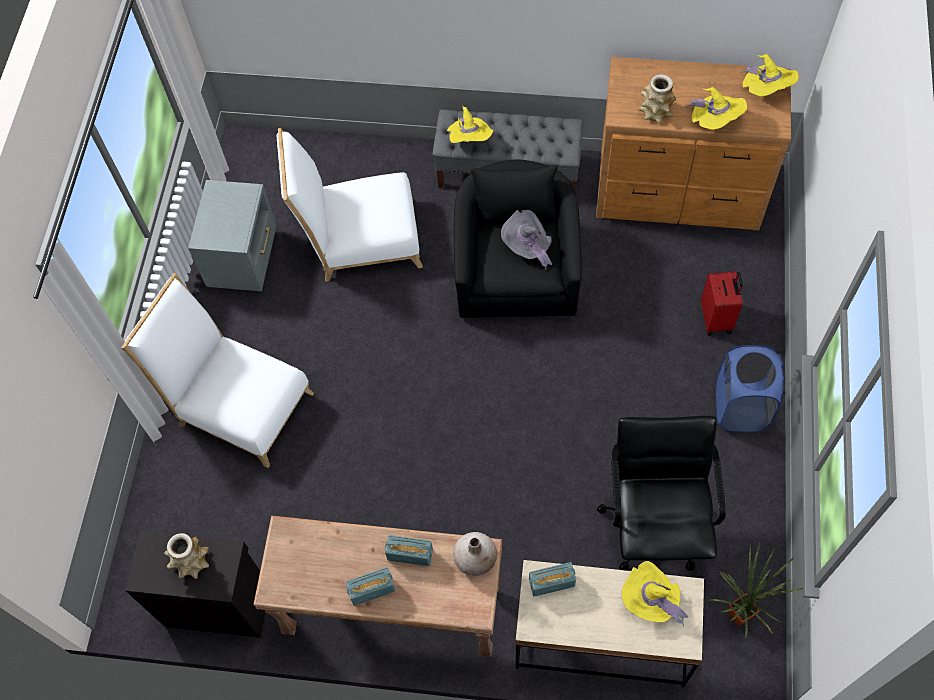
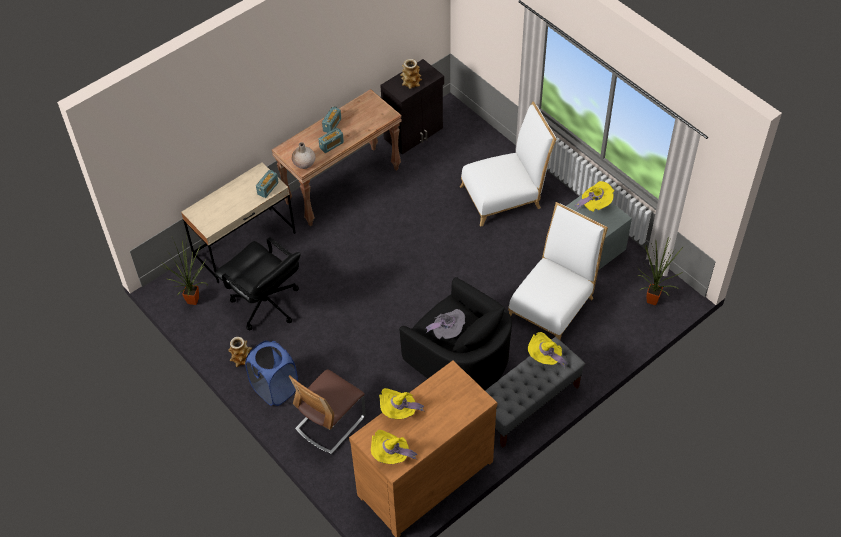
camera: 130 degrees right, 10 degrees down
(272, 163) = (650, 299): none -> potted plant
(651, 601) = (221, 214): yellow hat -> yellow hat (595, 204)
(655, 112) = (436, 389): vase -> vase (241, 358)
(717, 319) = (330, 423): red suitcase -> chair

